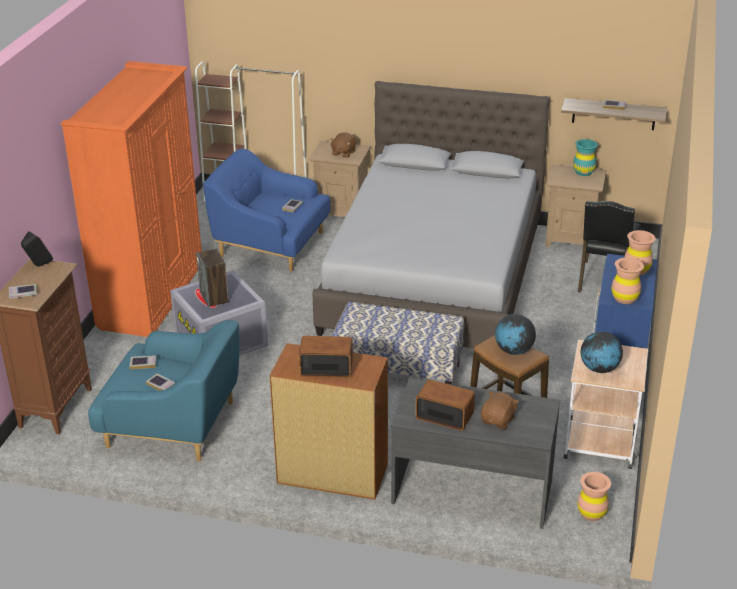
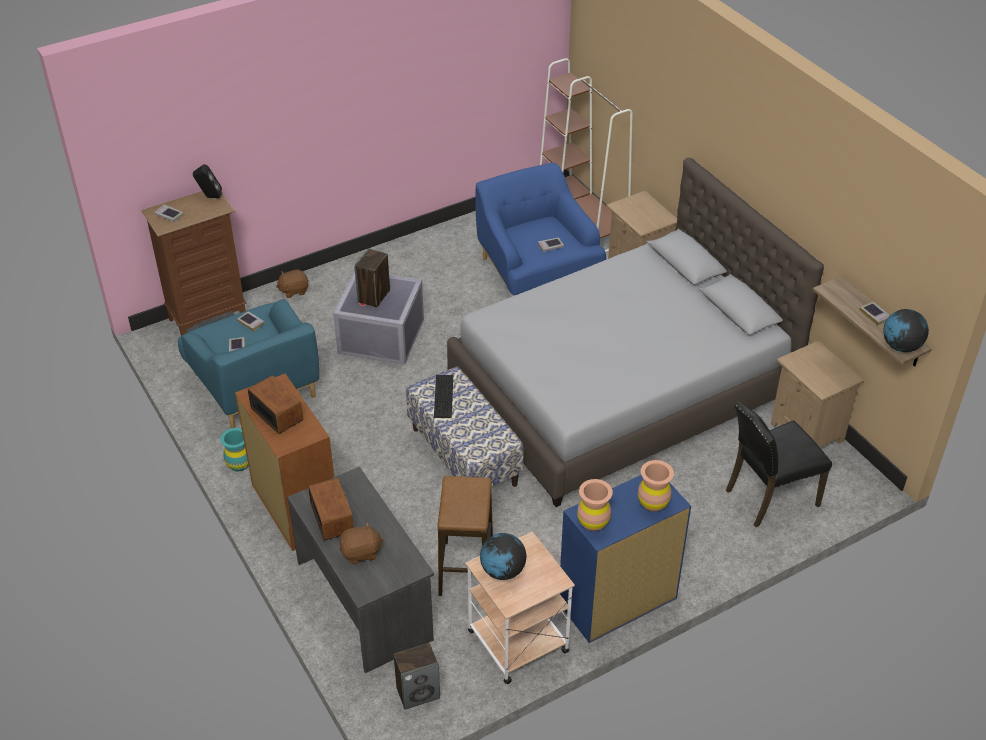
camera: 45 degrees right, 10 degrees up
(152, 295) = (389, 263): orange wardrobe -> none
(343, 153) = (643, 215): brown plush toy -> brown plush toy (294, 290)
(369, 322) = (443, 396): none -> keyboard
(513, 351) = (466, 502): globe -> globe (901, 346)
(583, 172) = (835, 368): turquoise vase -> turquoise vase (239, 464)
(591, 513) = (418, 692): brown vase -> speaker

